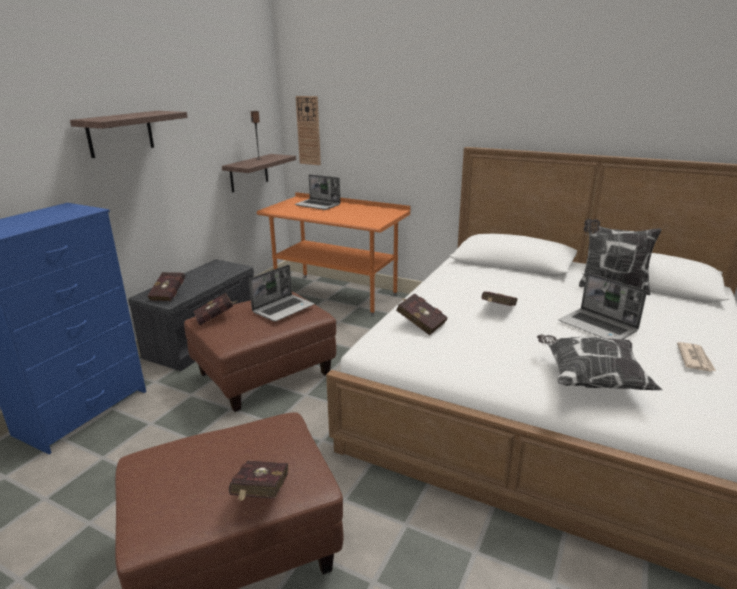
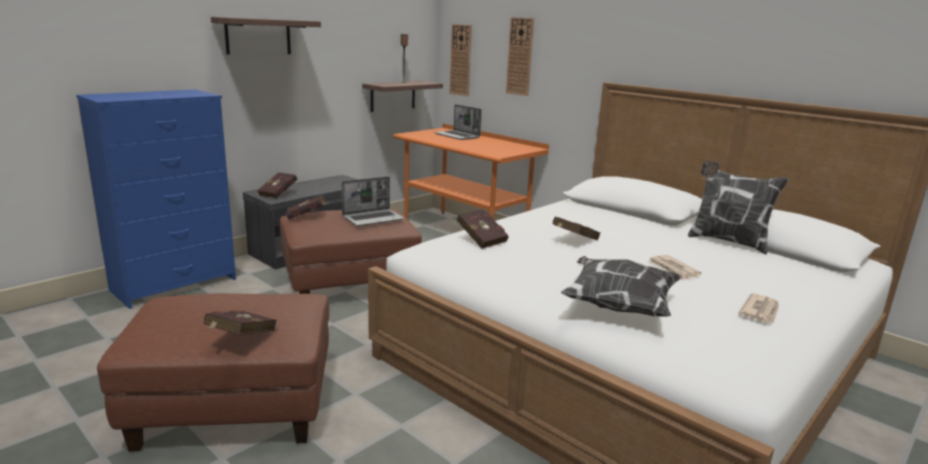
camera: 15 degrees right, 5 degrees down
(373, 125) = (520, 56): none -> wall clock
(598, 327) = (673, 269): laptop -> newspaper

